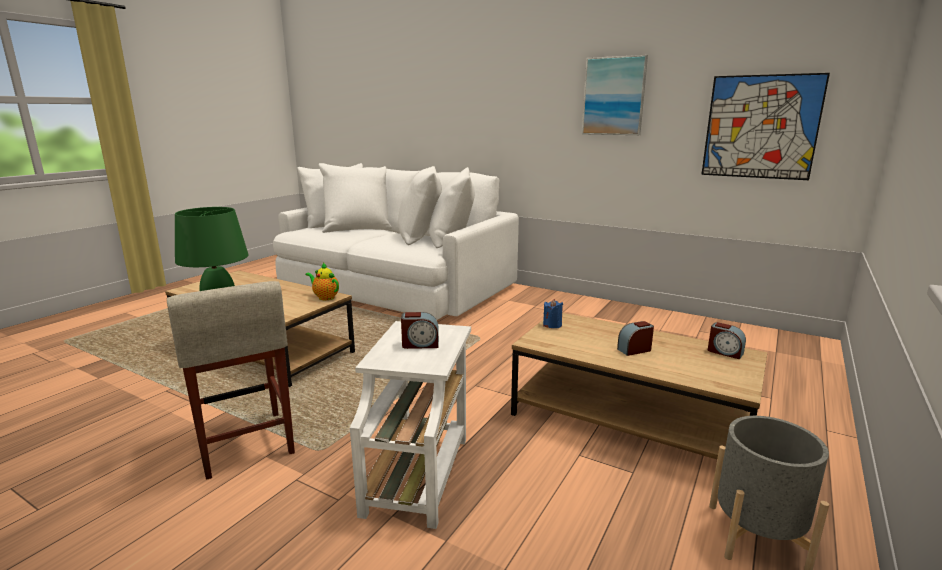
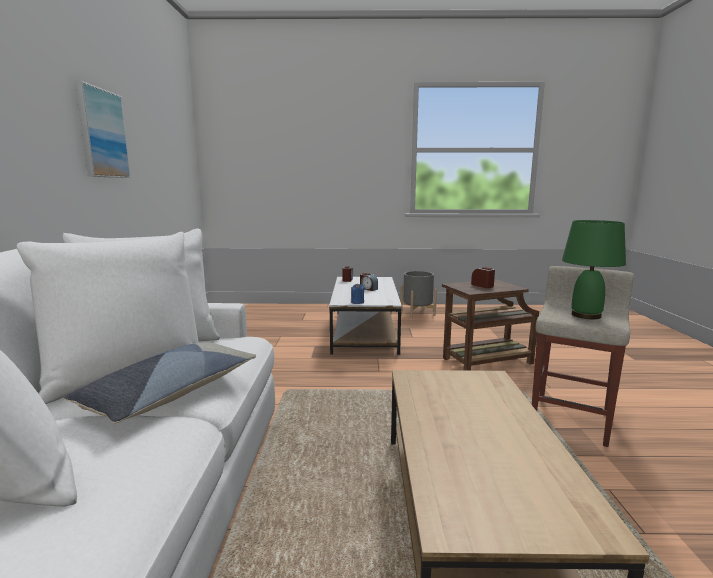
camera: 120 degrees left, 5 degrees down
(325, 297) = (418, 379): teapot -> none
(377, 240) = (171, 393): none -> pillow
(418, 473) = (485, 362): white side table -> brown side table
(630, 419) = (364, 332): brown coffee table -> white coffee table
(761, 127) = (171, 172): picture -> none

